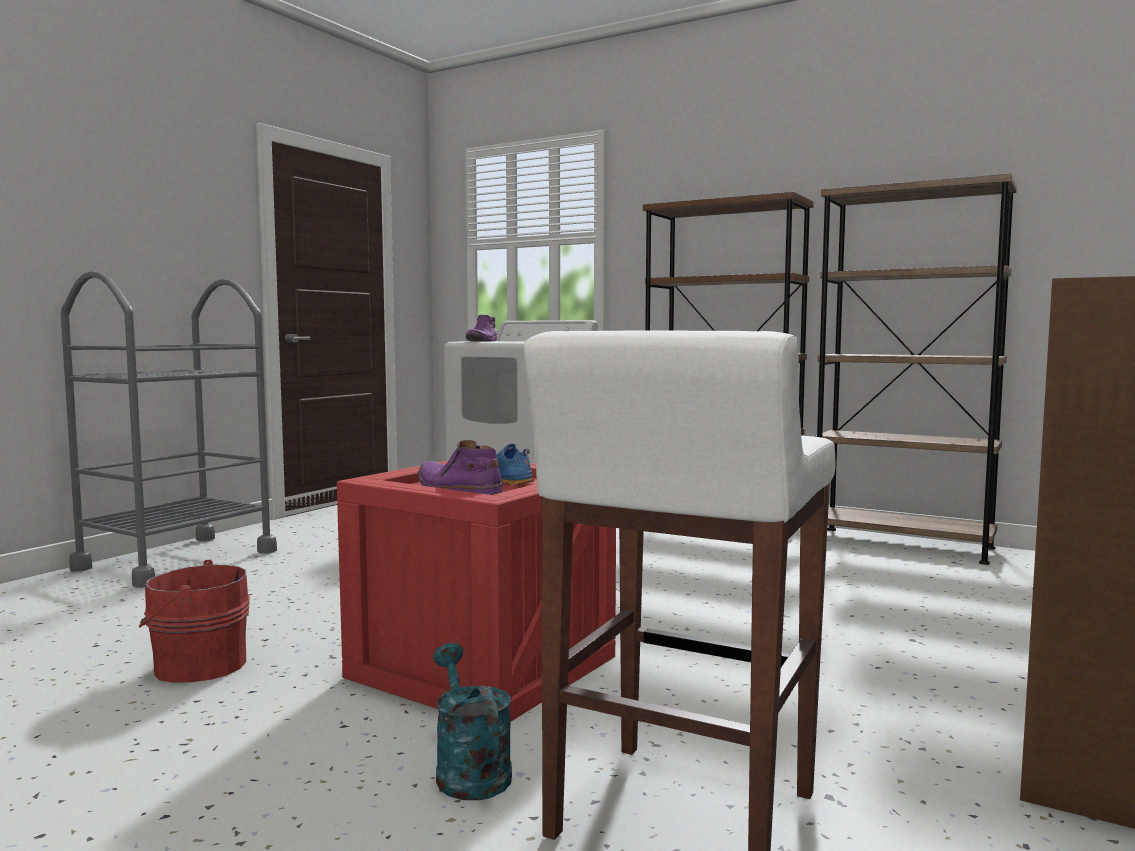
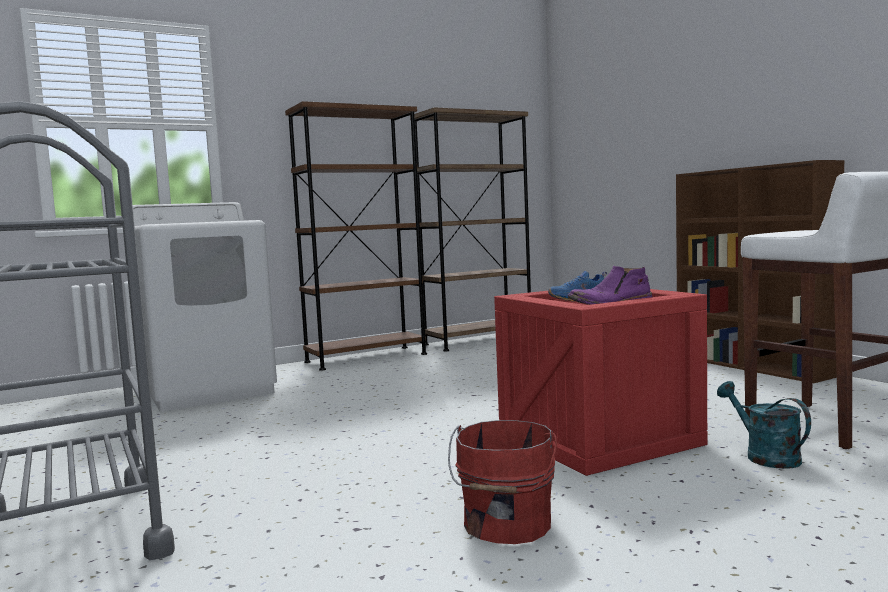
camera: 60 degrees left, 0 degrees up
(468, 770) = (765, 456): turquoise watering can -> turquoise watering can turned 60 degrees clockwise
(483, 341) = (169, 223): purple boot -> none

